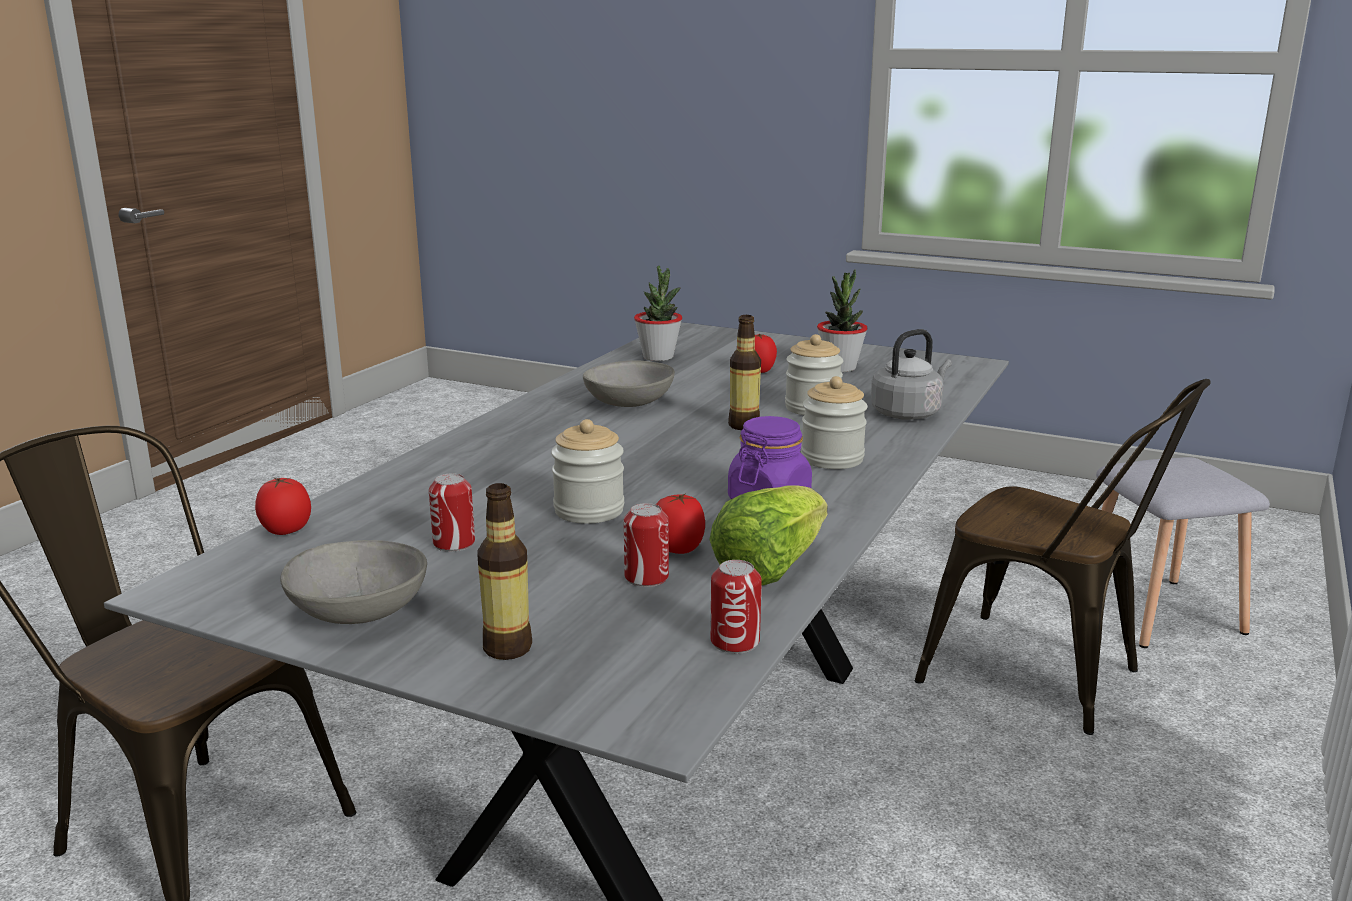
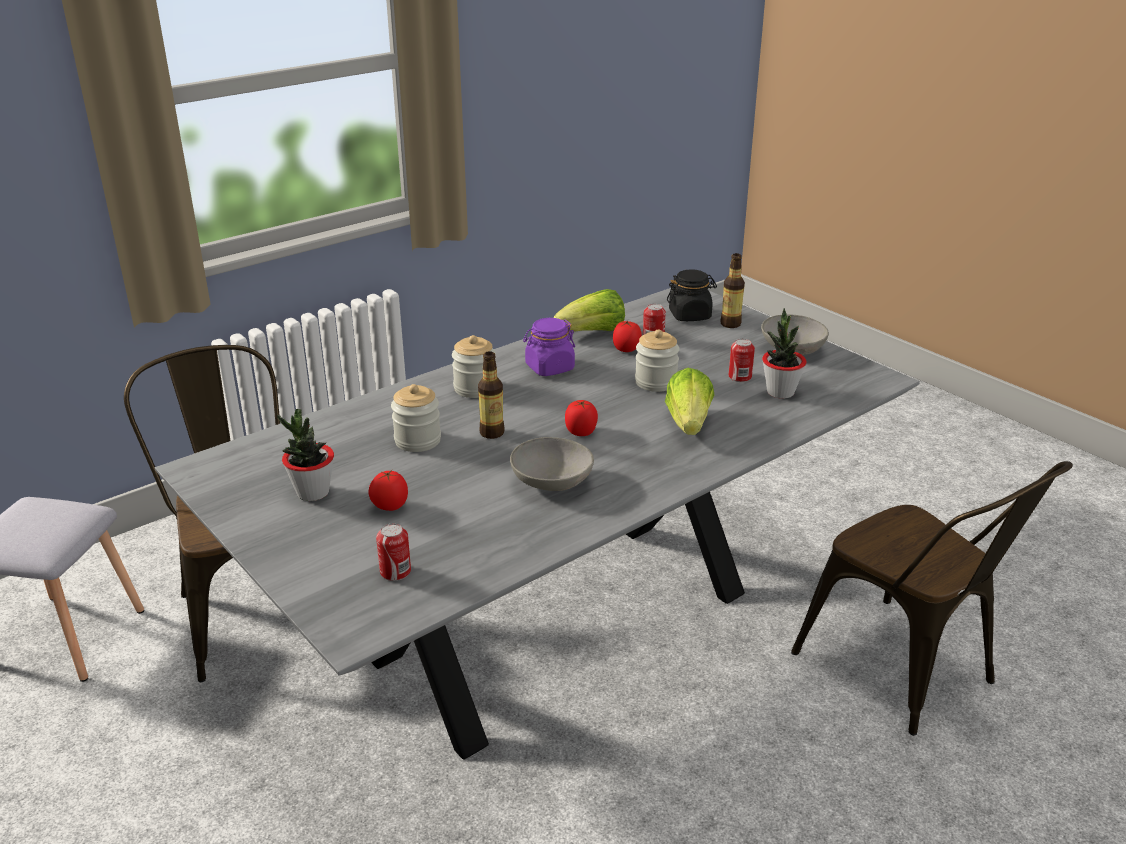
camera: 155 degrees left, 10 degrees up
(285, 532) = (835, 404): tomato -> tomato (581, 432)
(509, 472) = (688, 423): none -> lettuce
(610, 651) = (690, 315): none -> black jar
(658, 357) = (453, 563): potted plant -> potted plant (780, 392)
(735, 642) = (638, 309): can -> can (395, 572)
(908, 413) = (360, 418): grey kettle -> none

